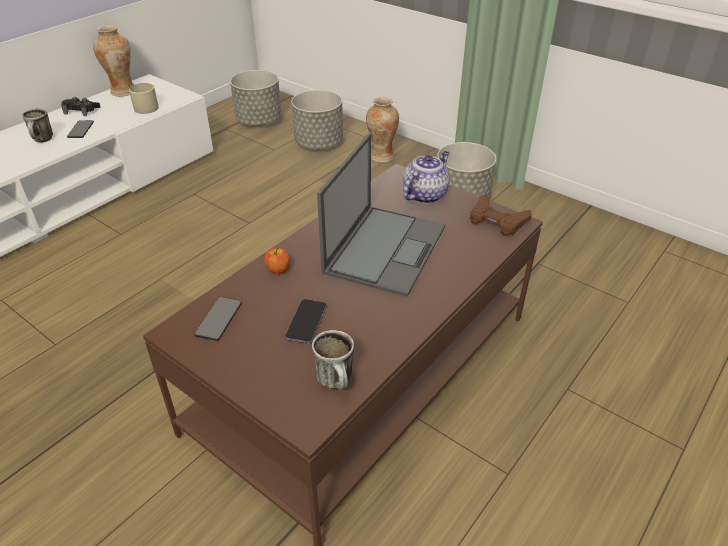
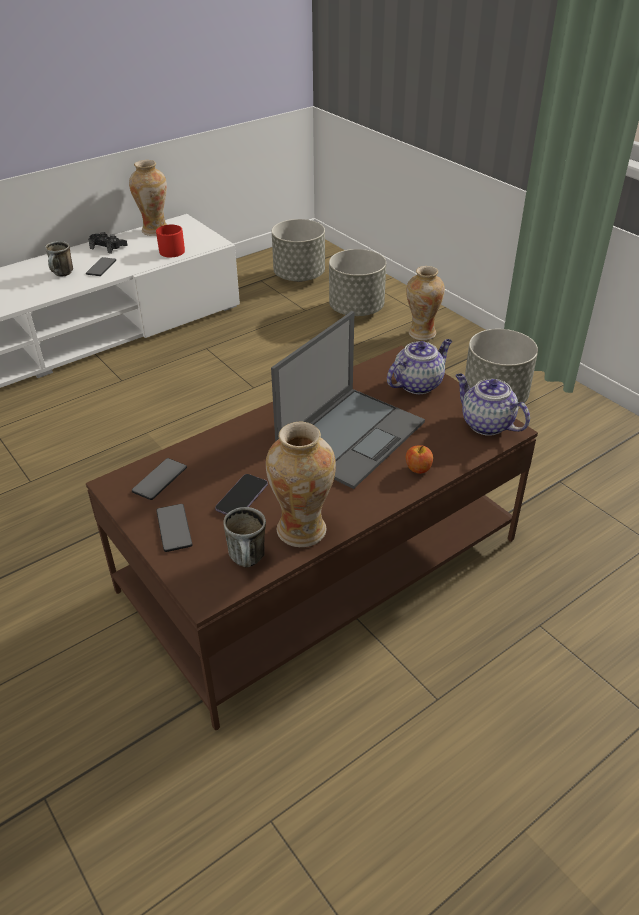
camera: 15 degrees right, 0 degrees up
(147, 107) = (174, 250): beige mug -> red mug
(251, 364) = (174, 528): none -> phone
(278, 270) = (234, 440): apple -> apple (418, 469)
(376, 343) = (302, 530): none -> vase
(497, 220) = (485, 424): brown game controller -> teapot

